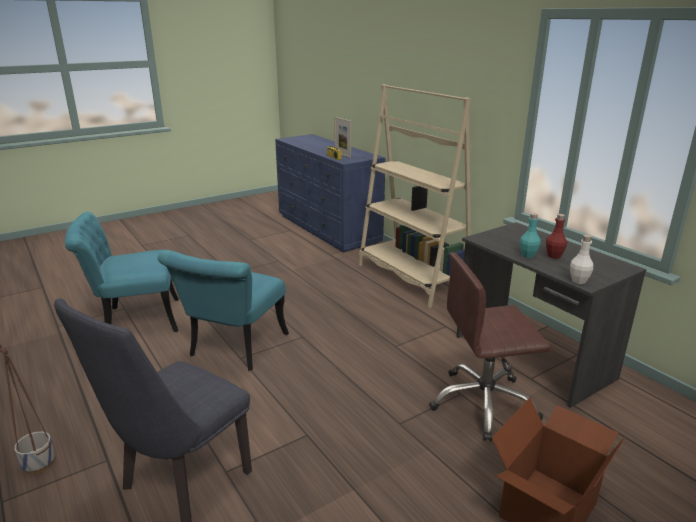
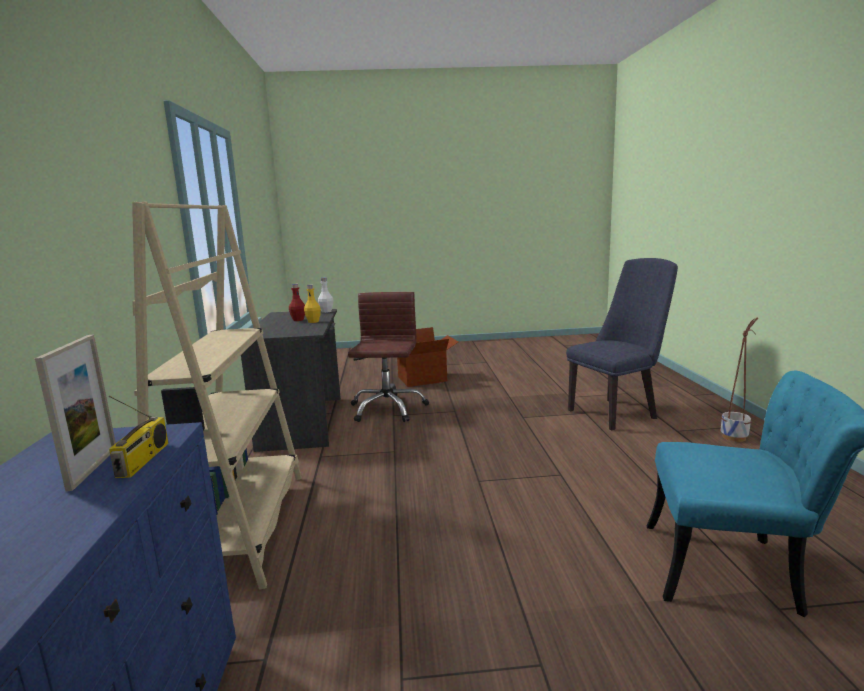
camera: 150 degrees left, 10 degrees down
(233, 350) = (567, 484): turquoise chair -> none
(483, 404) = (387, 409): brown office chair -> brown office chair turned 105 degrees counterclockwise
(528, 255) = (313, 321): turquoise bottle -> yellow bottle

